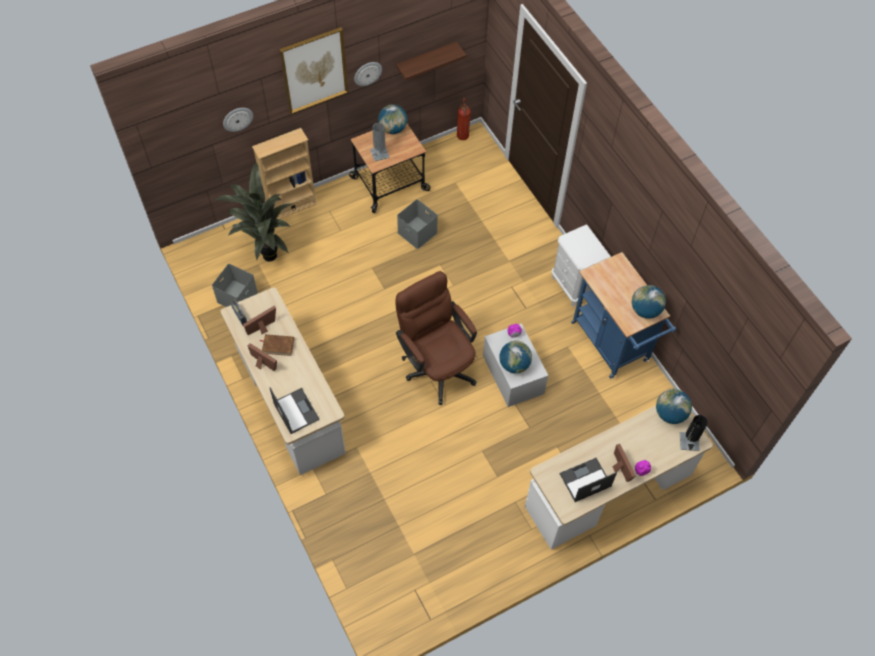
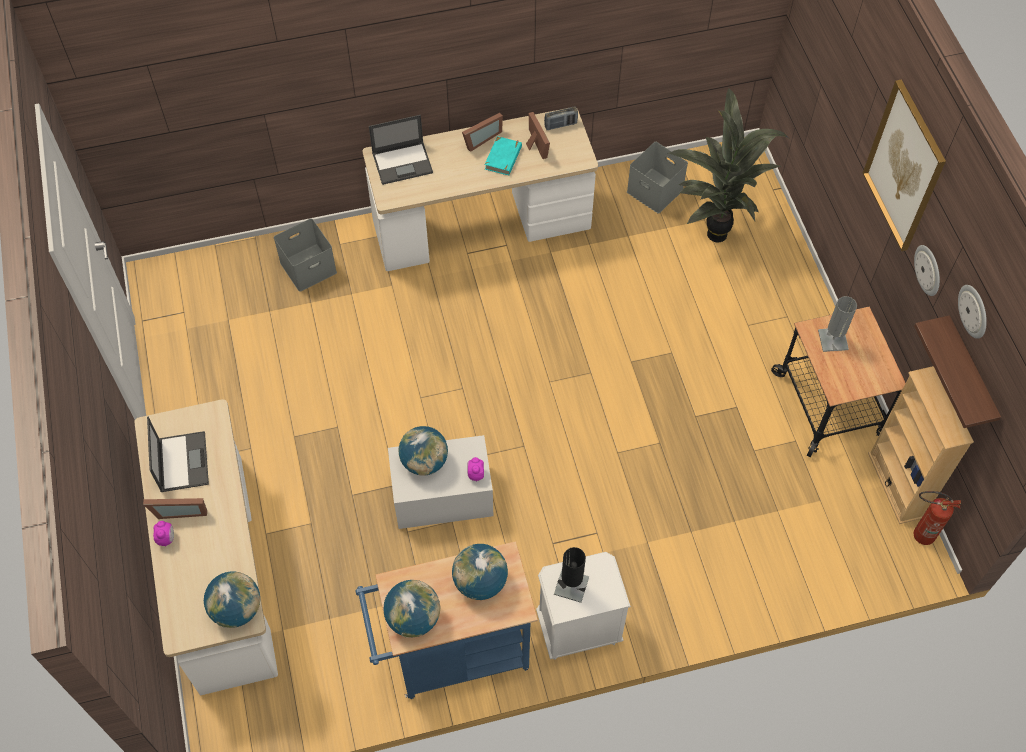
camera: 105 degrees right, 0 degrees up
(237, 118) = (842, 93): wall clock -> wall clock (974, 311)
(278, 346) = (503, 158): brown book -> turquoise book
(291, 207) = (801, 271): beige bookcase -> beige bookcase (896, 485)
(393, 129) = (884, 368): globe -> globe (480, 582)
(416, 232) = (726, 422): grey storage box -> grey storage box (308, 266)
(437, 365) = (484, 400): brown office chair -> none
(689, 441) = (183, 621): black table lamp -> black table lamp (571, 585)

